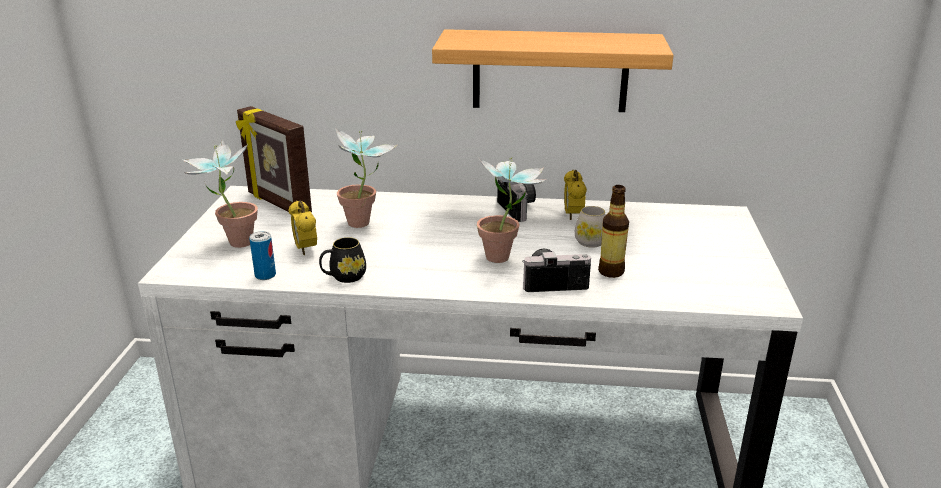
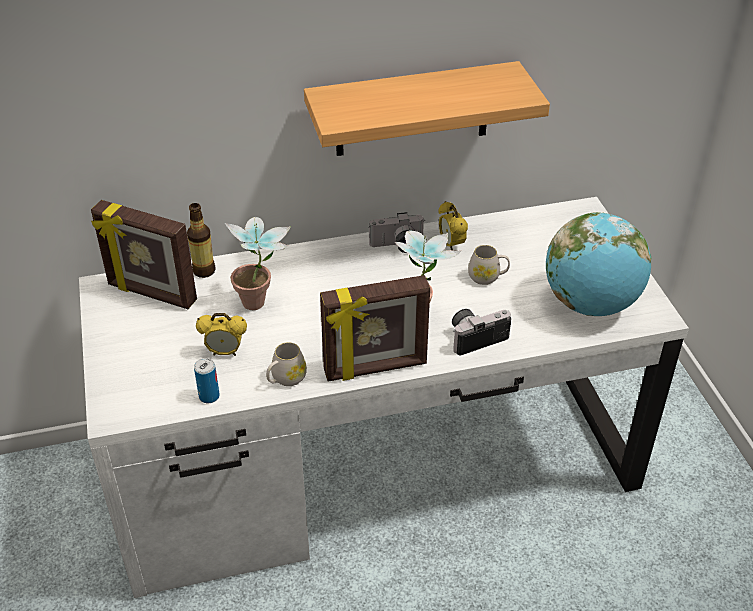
camera: 20 degrees left, 15 degrees up
(232, 243) = (144, 362): potted plant -> none
(305, 249) = (225, 352): alarm clock -> alarm clock turned 45 degrees counterclockwise
(343, 277) = (285, 379): black mug -> white mug
(435, 286) = (375, 368): none -> picture frame
(520, 209) = (397, 246): camera -> camera turned 120 degrees clockwise
(611, 272) = (518, 312): bottle -> bottle (204, 271)
(695, 279) = (590, 304): none -> globe

